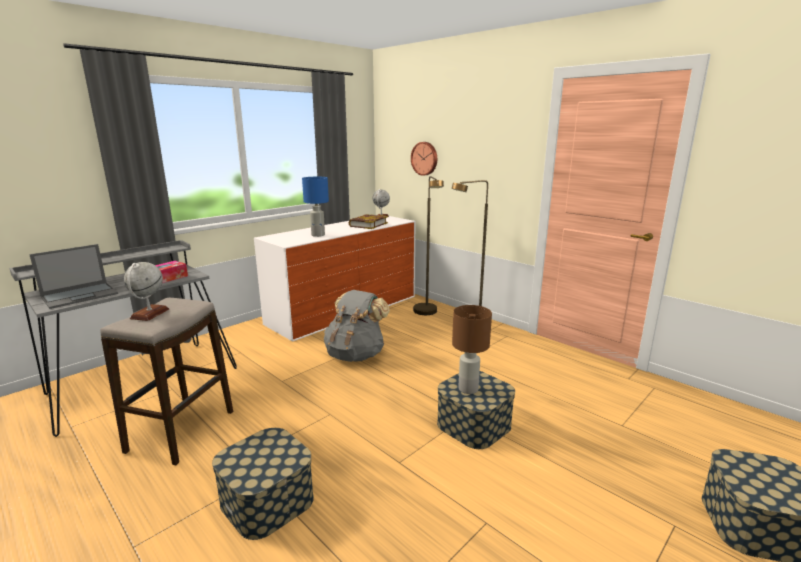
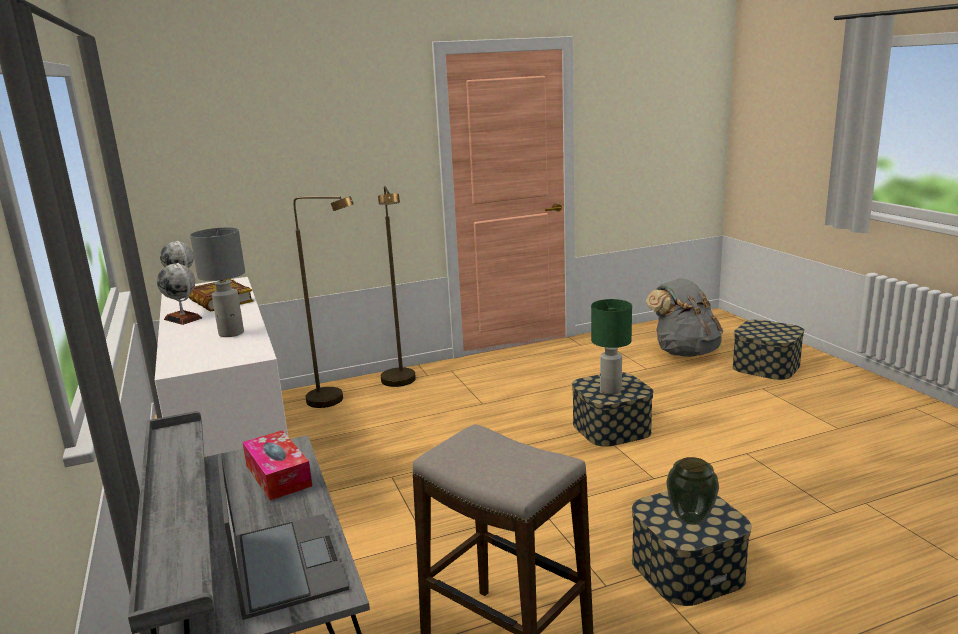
camera: 65 degrees left, 0 degrees up
(150, 314) = (492, 467): globe -> globe (183, 319)
(257, 458) = (689, 518): none -> vase
(318, 235) = (232, 333): blue table lamp -> grey table lamp
(356, 355) = (403, 470): grey backpack -> grey backpack (684, 352)
(425, 158) = (241, 174): wall clock -> none
(467, 389) = (610, 390): brown table lamp -> green table lamp

